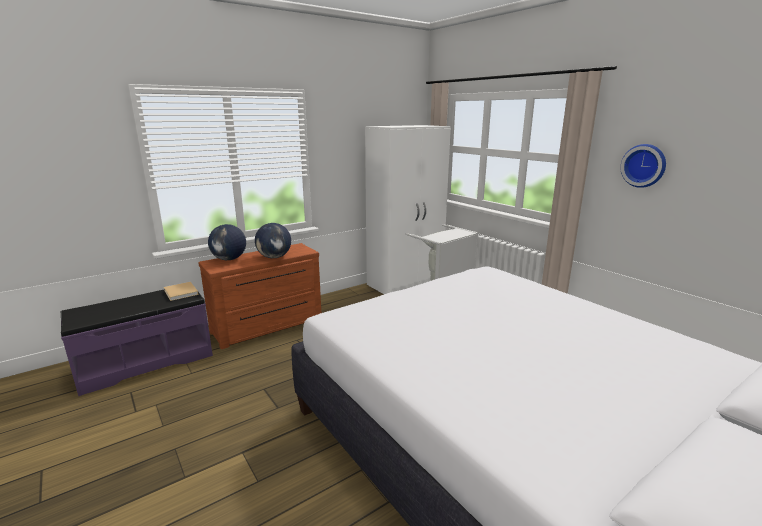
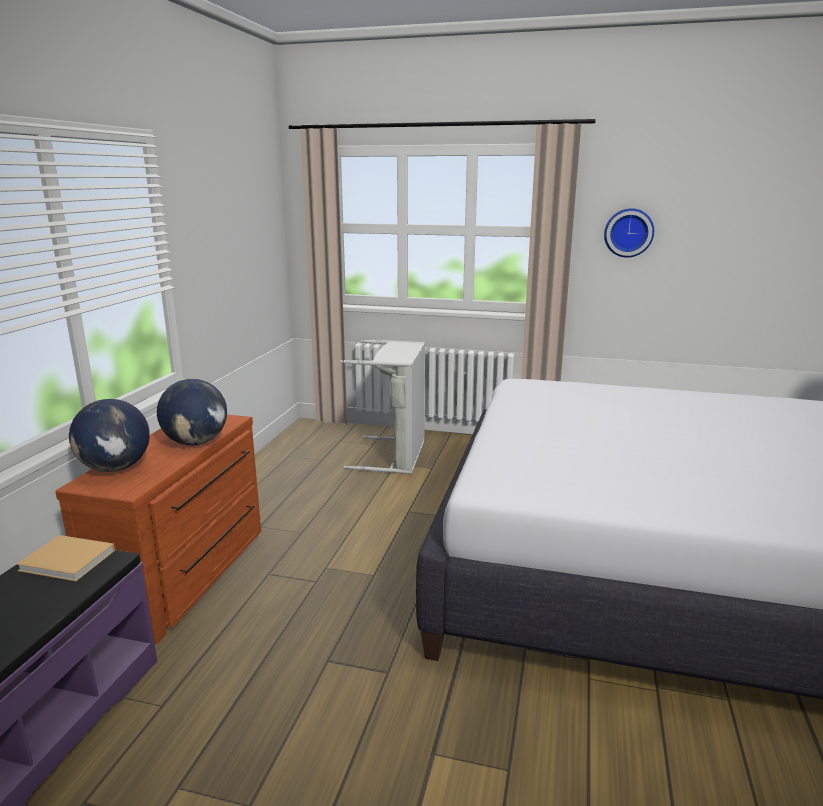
camera: 40 degrees left, 0 degrees up
(406, 283) = (307, 442): white wardrobe -> none

